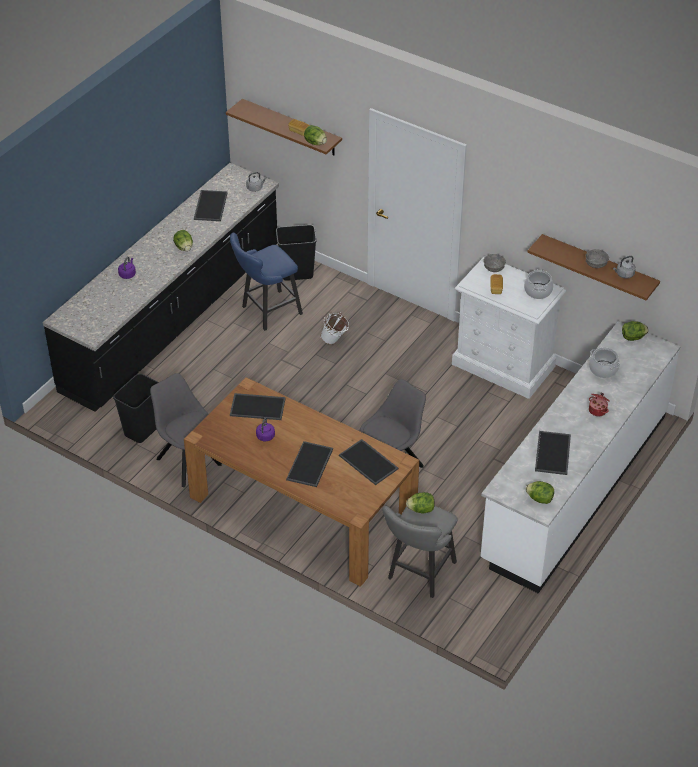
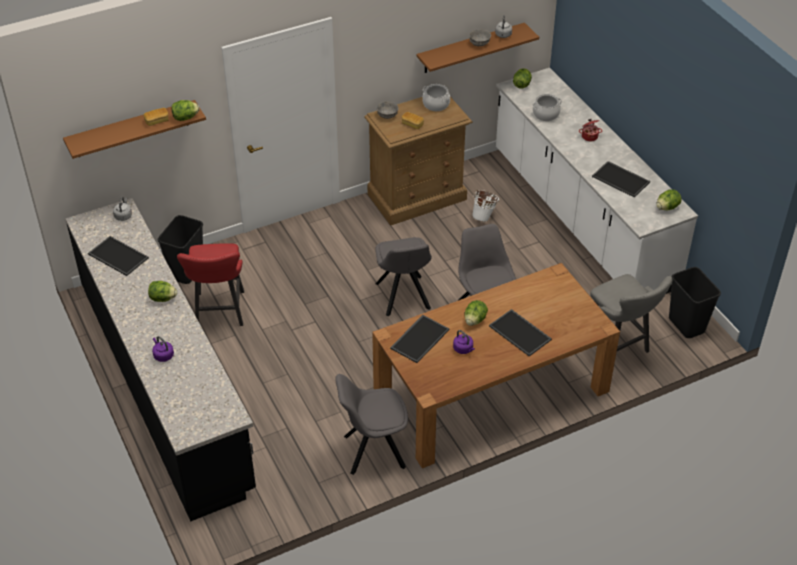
camera: 60 degrees left, 0 degrees up
(142, 431) = (304, 470): black trash can -> black trash can (687, 325)
(266, 313) = (219, 315): blue stool -> red stool
(335, 341) = (299, 284): white bucket -> white bucket (484, 217)
(369, 462) = (543, 294): tray -> none
(371, 408) = (403, 296): none -> grey chair
(421, 509) = (610, 290): lettuce -> lettuce (475, 320)
(503, 365) = (417, 197): white dresser -> brown dresser

